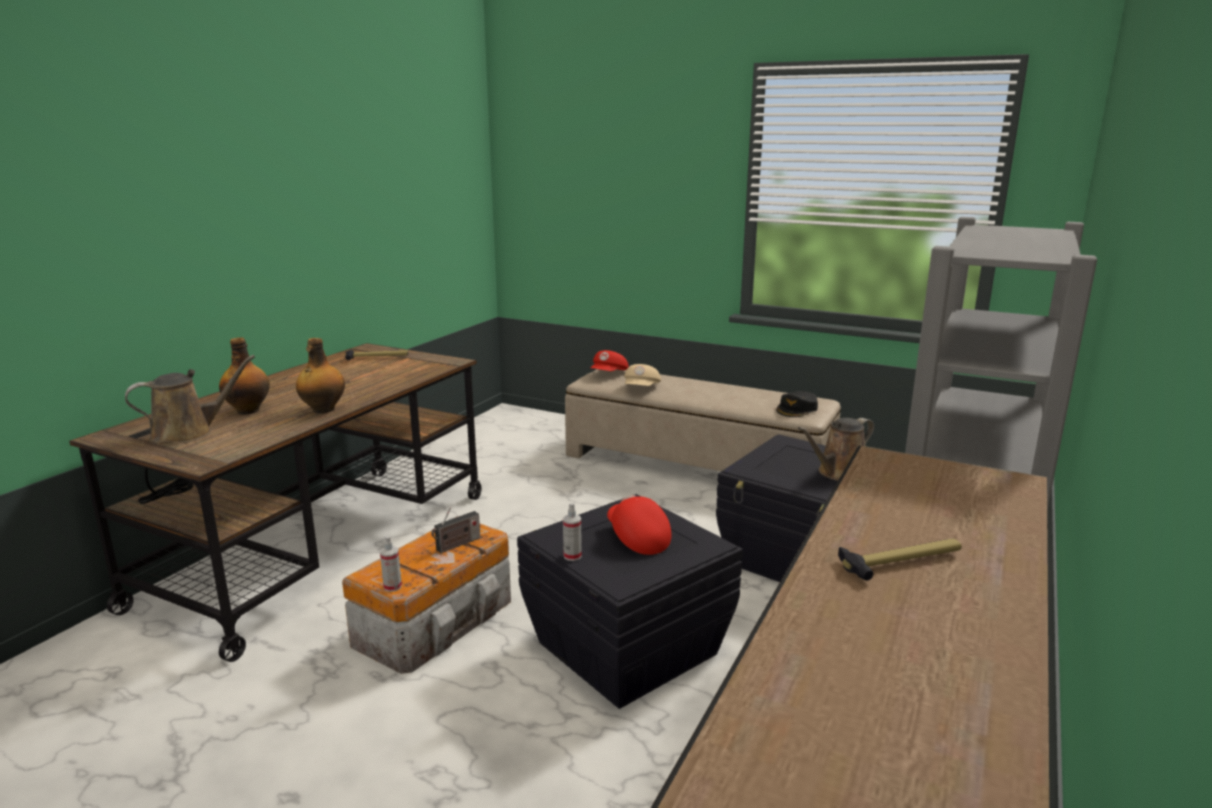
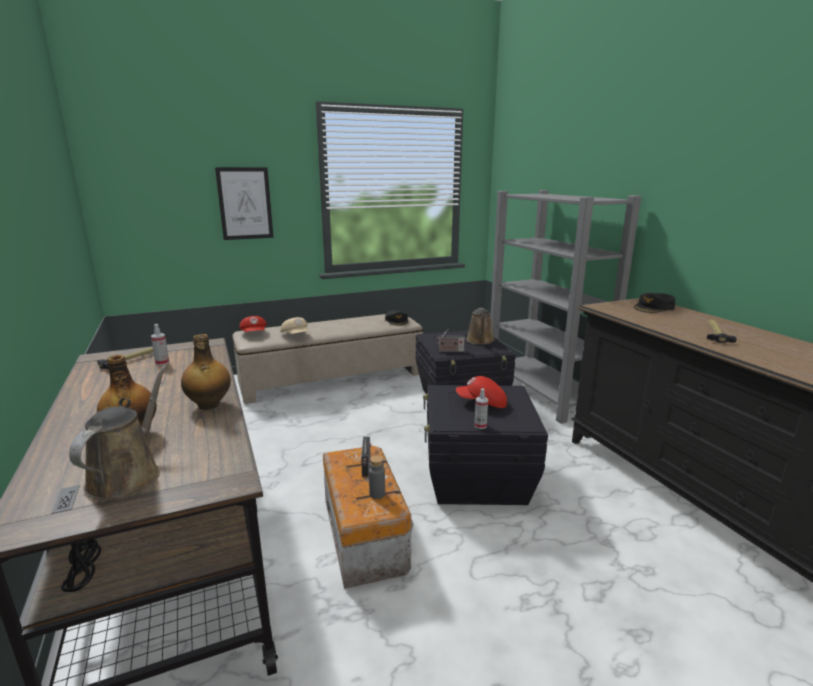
camera: 50 degrees left, 0 degrees up
(392, 587) = (388, 510): spray bottle -> spray bottle (162, 363)
(414, 570) = (377, 494): none -> grey bottle
(646, 204) = (245, 203): none -> picture
(761, 468) = (449, 351): none -> radio
(973, 493) = (654, 308): none -> black cap

